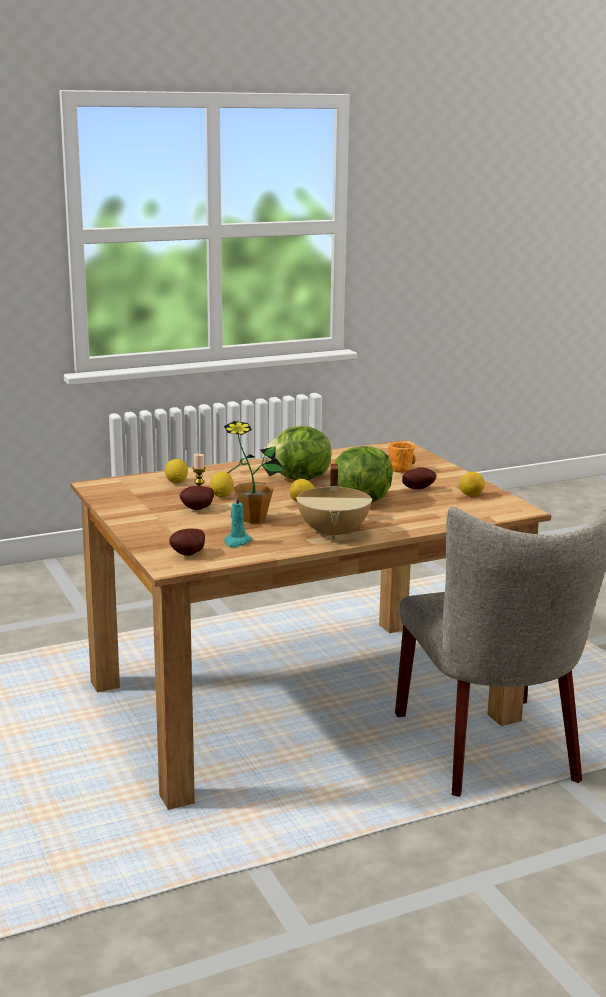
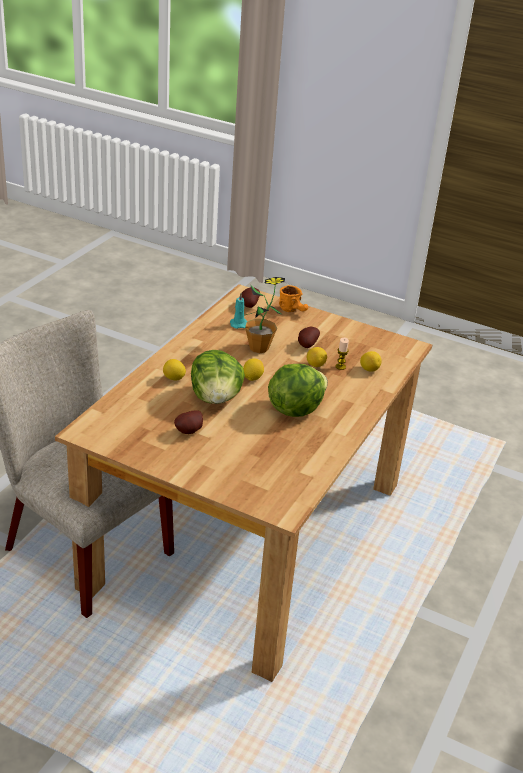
camera: 140 degrees right, 15 degrees up
(334, 533) = (191, 352): beige cooking pot -> none
(397, 467) = (242, 462): orange mug -> orange mug (294, 310)
(471, 495) = (139, 439): lemon -> lemon (174, 378)

